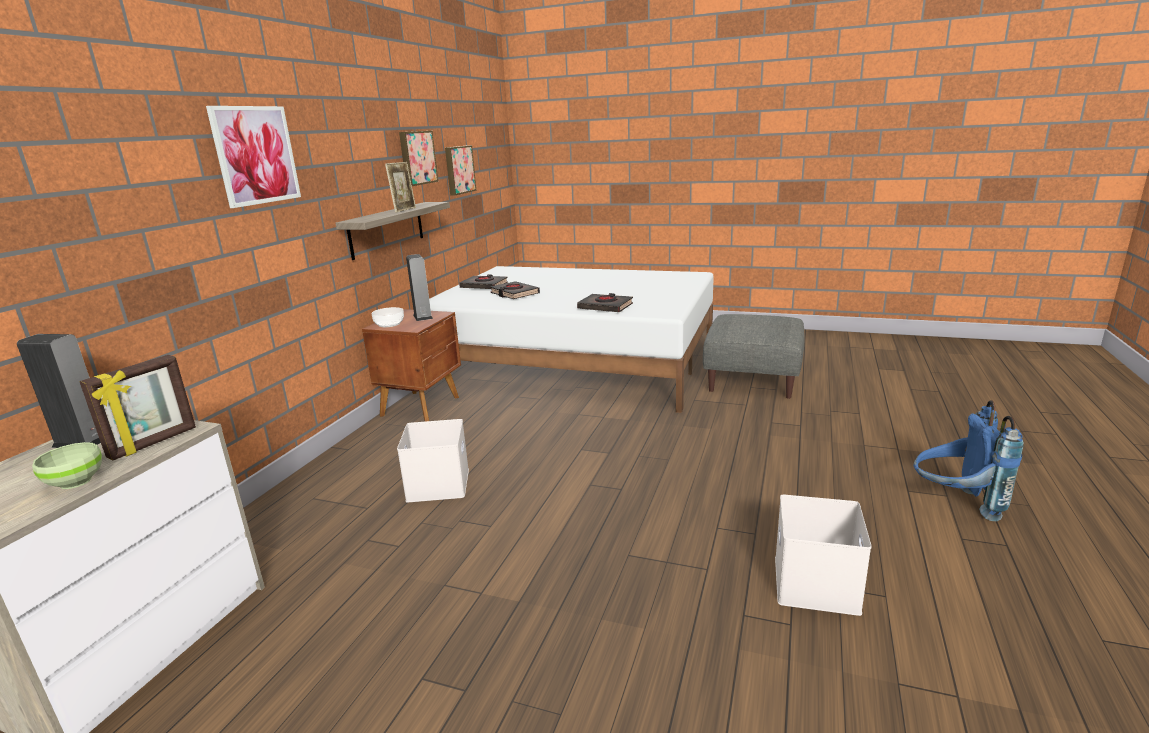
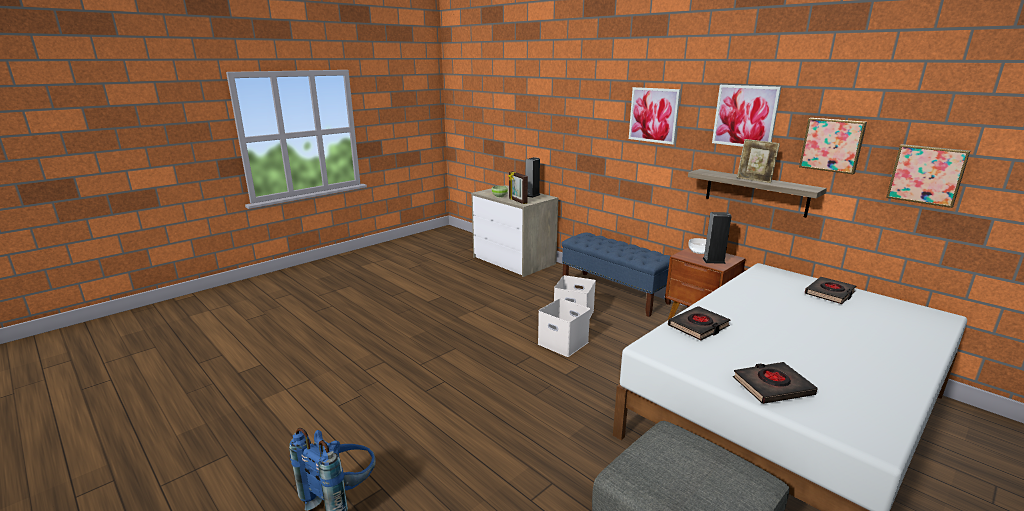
camera: 115 degrees right, 0 degrees up
(340, 469) = (614, 293): none -> blue bench
(355, 138) = (745, 116): none -> picture
(514, 294) = (783, 300): black book -> black book (772, 387)
(813, 582) = (373, 389): white storage box -> white storage box (564, 343)

